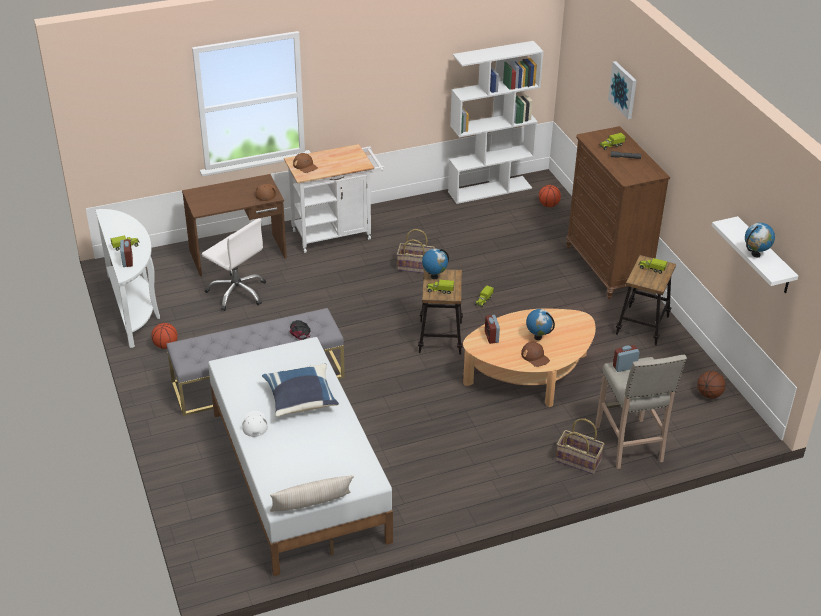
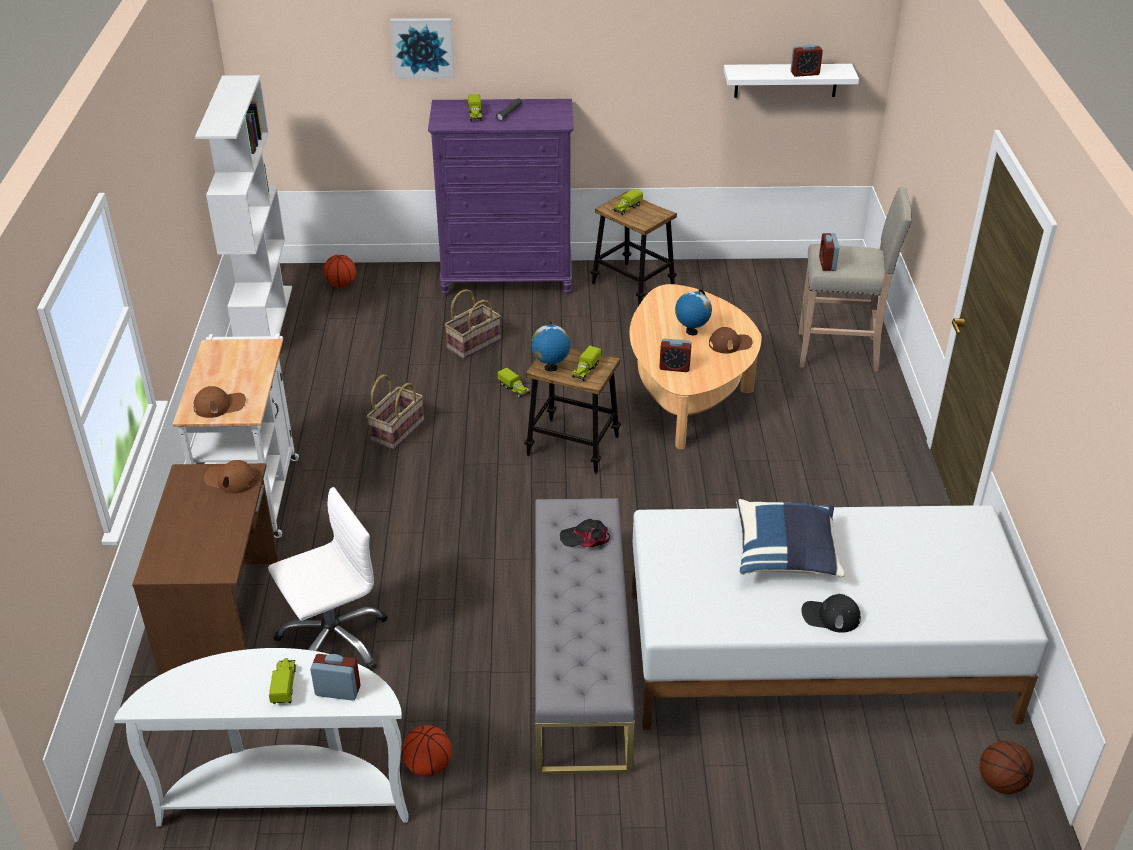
camera: 70 degrees left, 0 degrees up
(254, 424) = (830, 616): white cap -> black cap
(311, 506) = (1024, 588): beige pillow -> none
(578, 460) = (856, 395): basket -> basket (473, 343)
(607, 268) = (507, 278): brown dresser -> purple dresser
(709, 394) = (773, 277): basketball -> basketball (1000, 782)
(755, 254) = (804, 73): globe -> alarm clock

